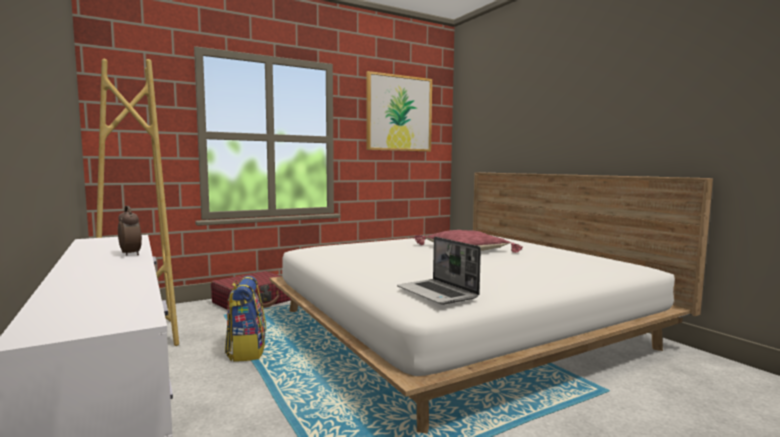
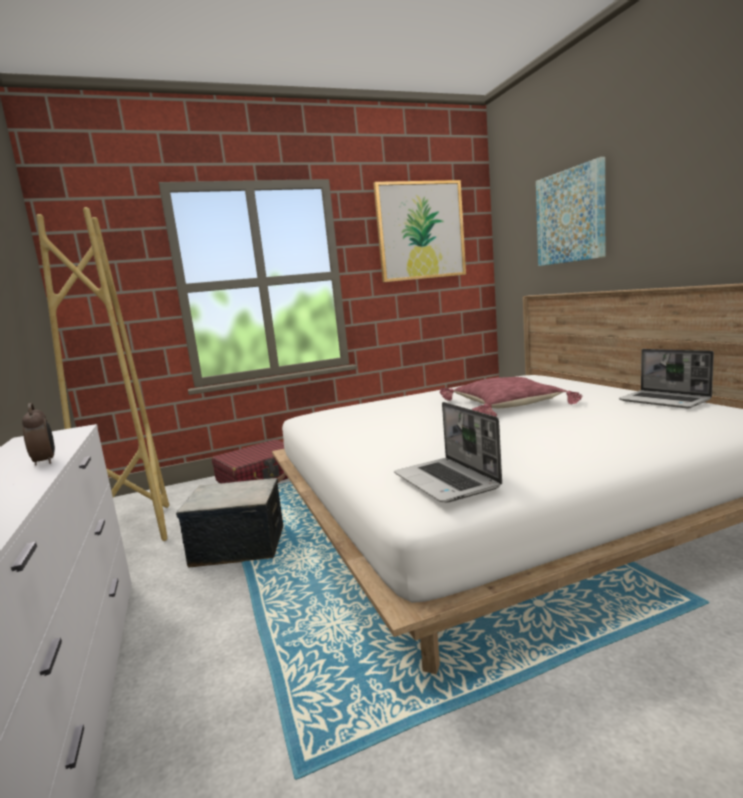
camera: 10 degrees right, 5 degrees up
(246, 351) = (238, 546): backpack -> storage box
(514, 117) = (570, 216): none -> picture
(579, 254) = (665, 401): none -> laptop

